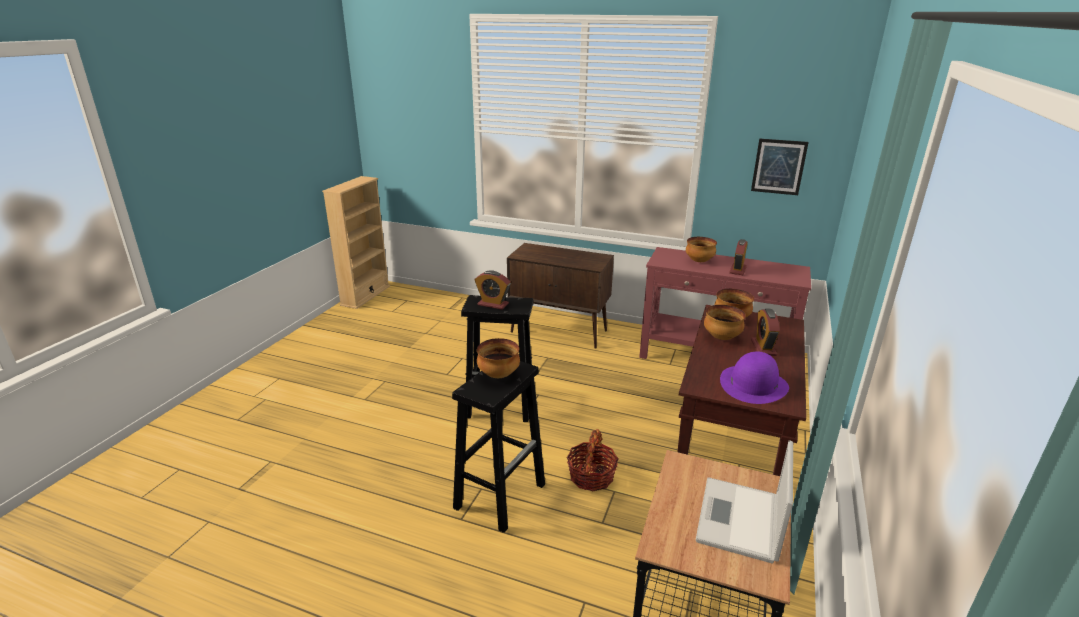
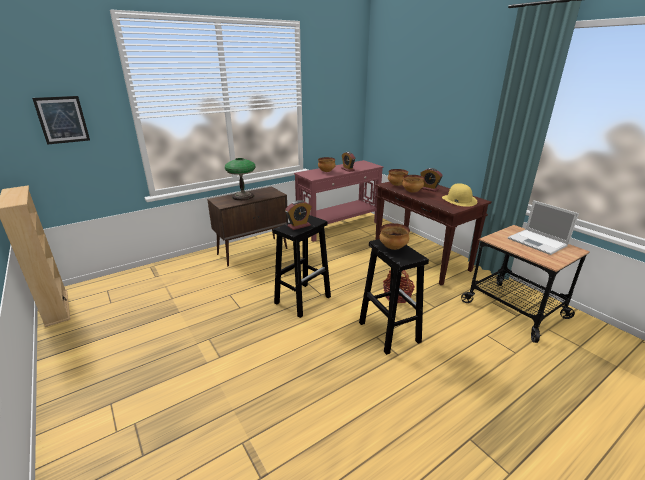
camera: 55 degrees left, 0 degrees up
(557, 254) = (243, 196): none -> table lamp
(753, 384) = (459, 200): purple hat -> yellow hat
(778, 167) = (338, 110): picture -> picture (62, 120)

